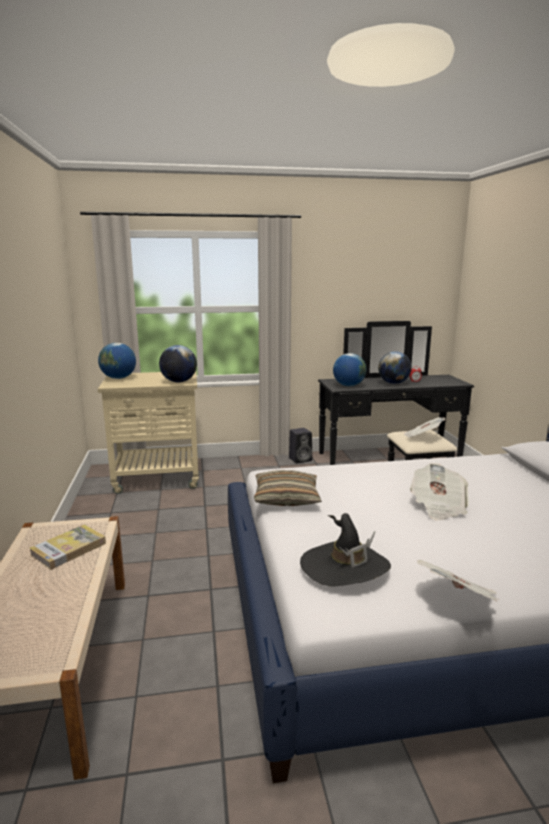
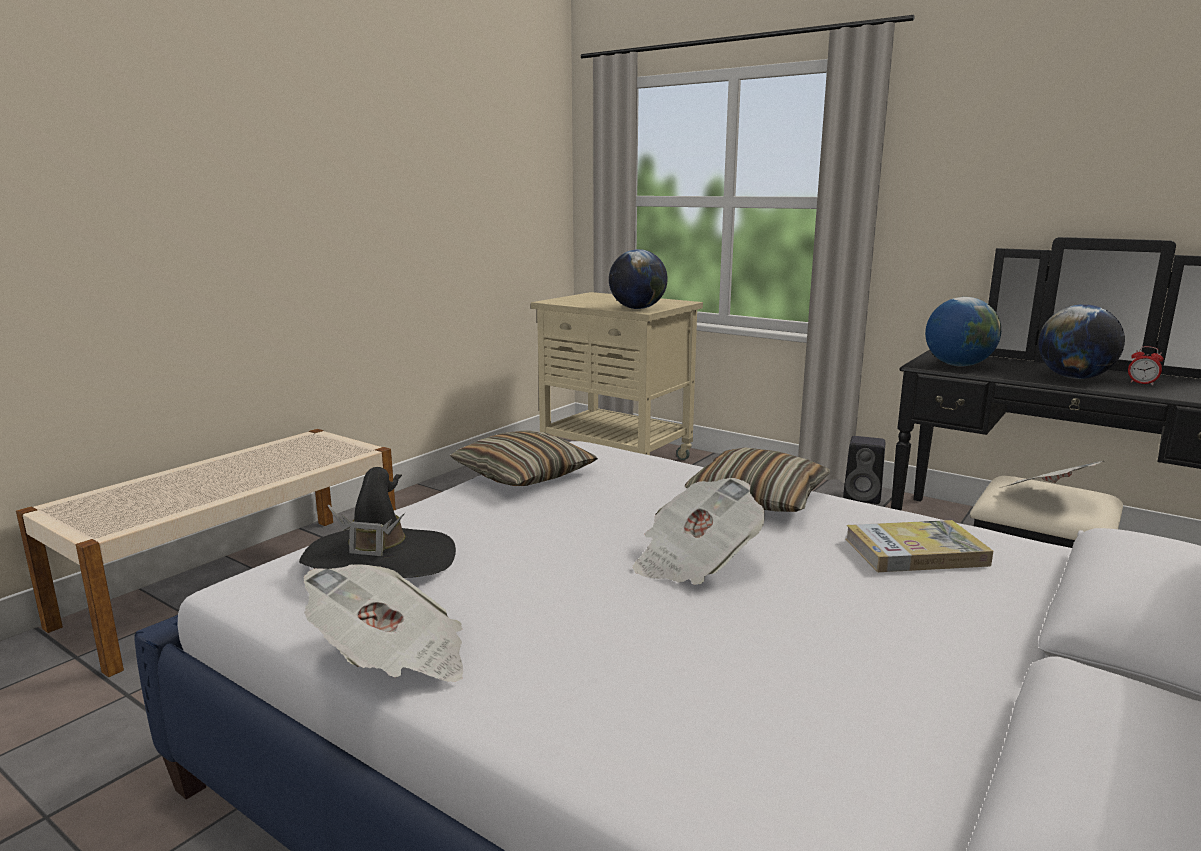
camera: 45 degrees right, 0 degrees up
(69, 549) = (294, 459): book -> book (915, 552)
(118, 378) = (584, 297): globe -> none
(391, 470) = (758, 497): none -> pillow

